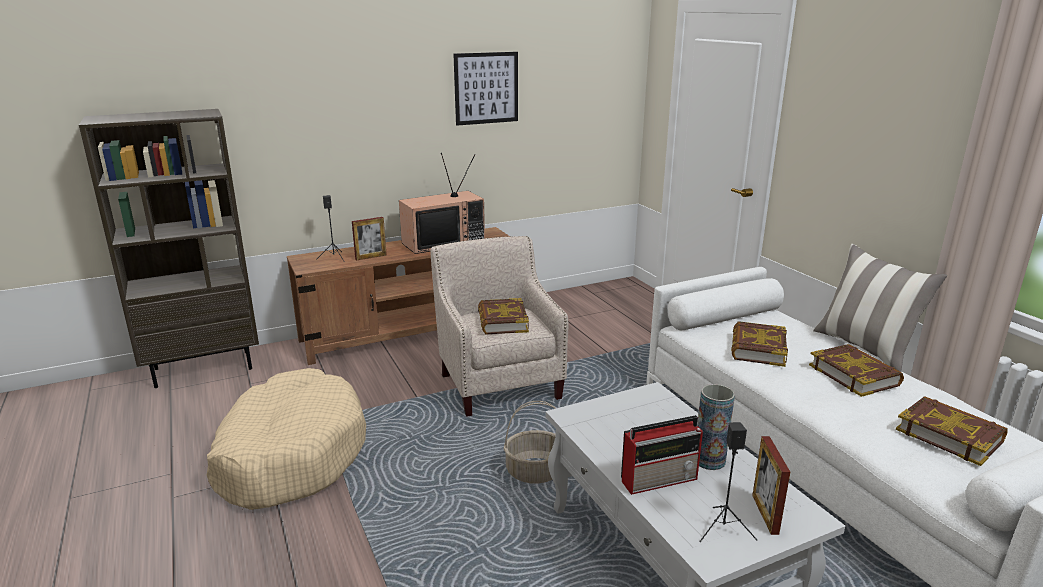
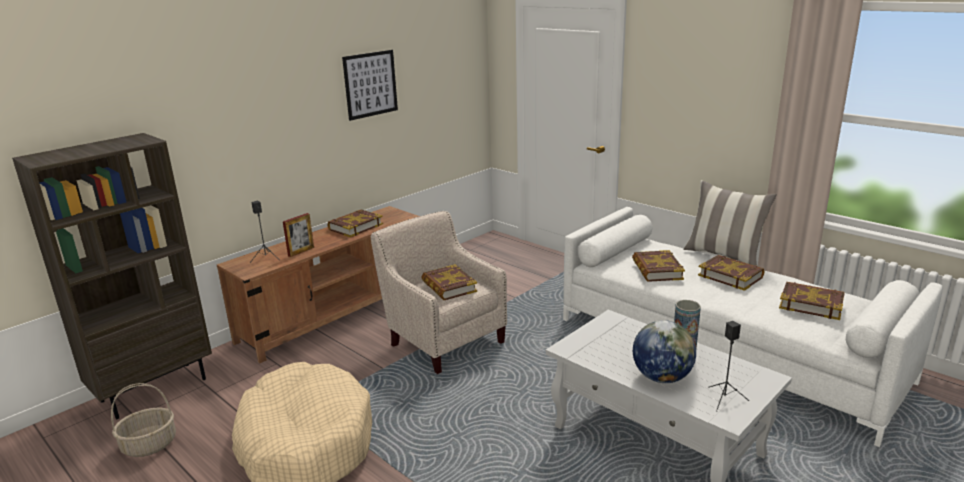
camera: 20 degrees left, 0 degrees up
(443, 242) = (355, 227): television -> book
(535, 471) = (522, 403): basket -> basket (150, 444)
(660, 479) = (661, 377): radio -> globe
(765, 514) = (742, 383): picture frame -> none

